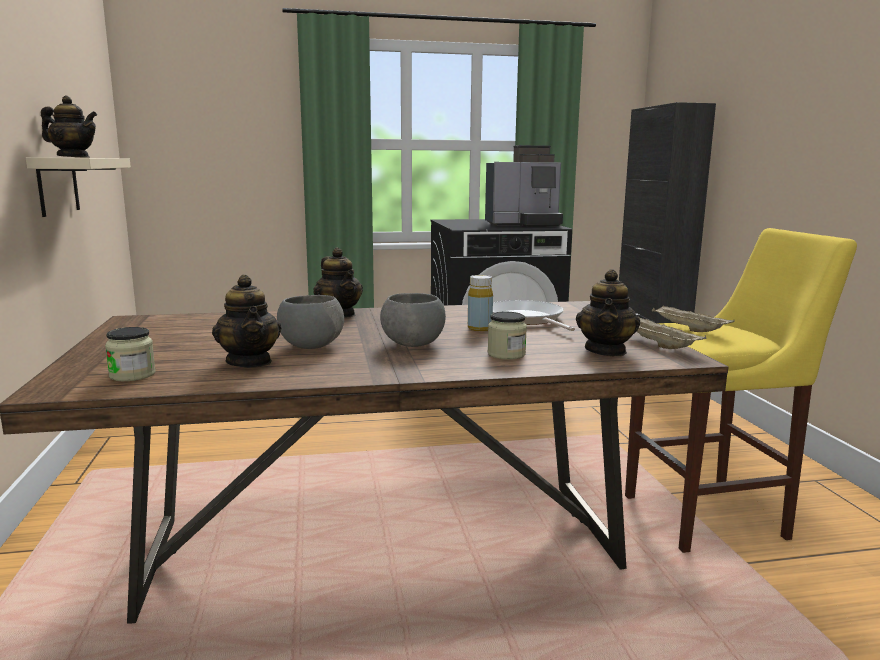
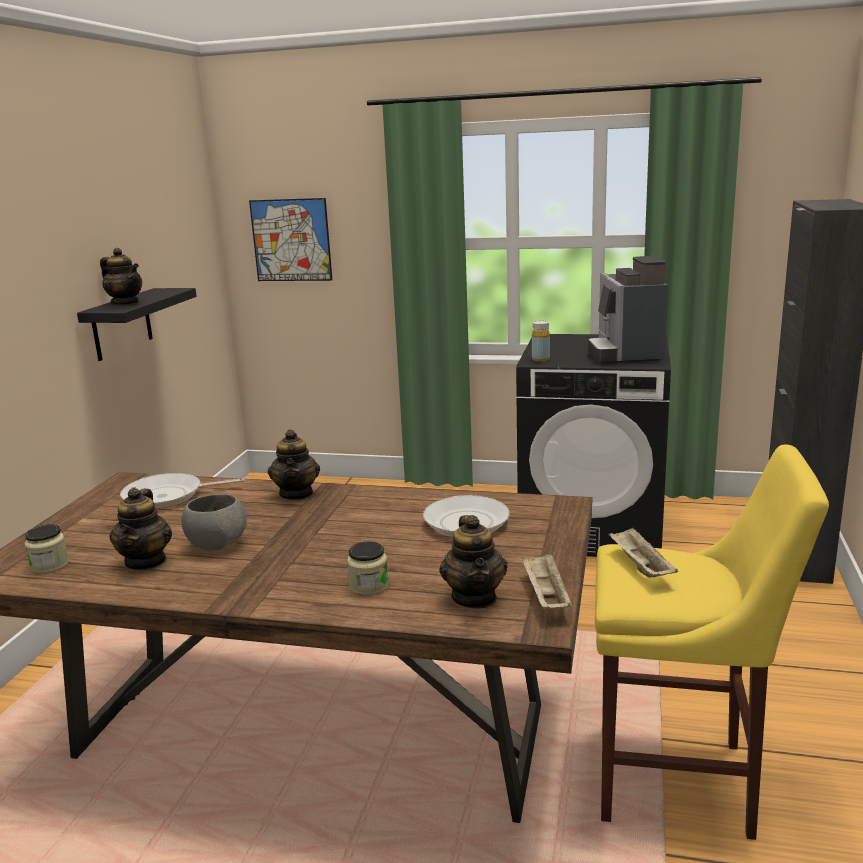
camera: 25 degrees right, 5 degrees up
(58, 185) = (122, 324): beige shelf -> black shelf
(197, 136) = (291, 240): none -> picture
(201, 325) = (168, 496): none -> frying pan
(413, 344) = (305, 556): grey bowl -> none
(479, 328) = (398, 537): yellow bottle -> yellow bottle (540, 359)
(524, 224) = (625, 354): coffee machine -> coffee machine turned 75 degrees clockwise
(606, 351) = (475, 597): teapot -> teapot turned 45 degrees counterclockwise

